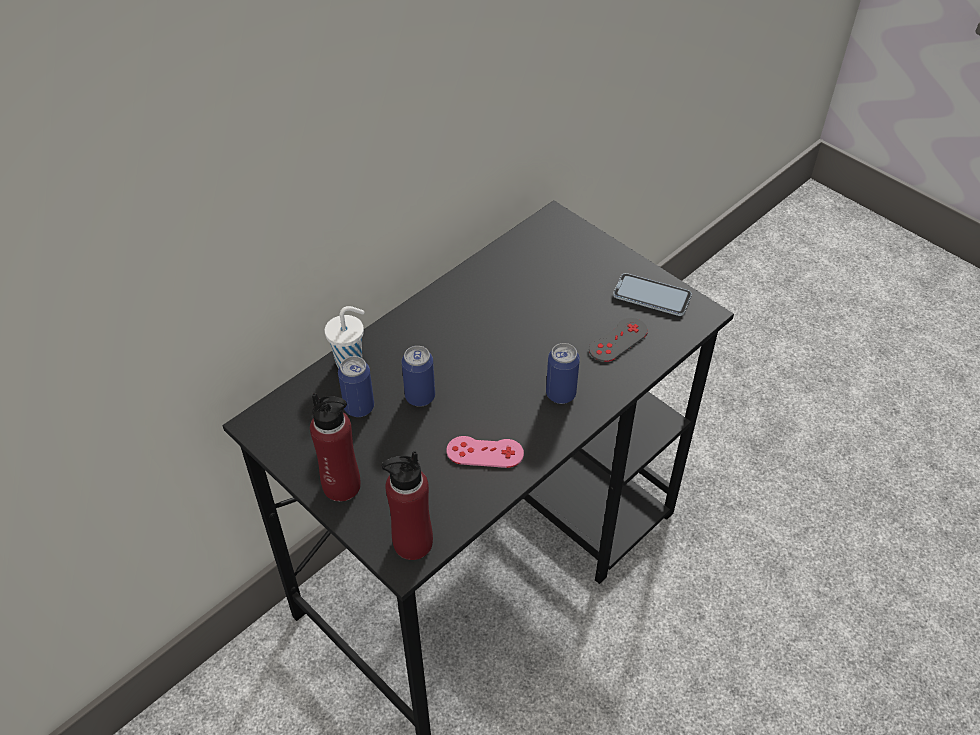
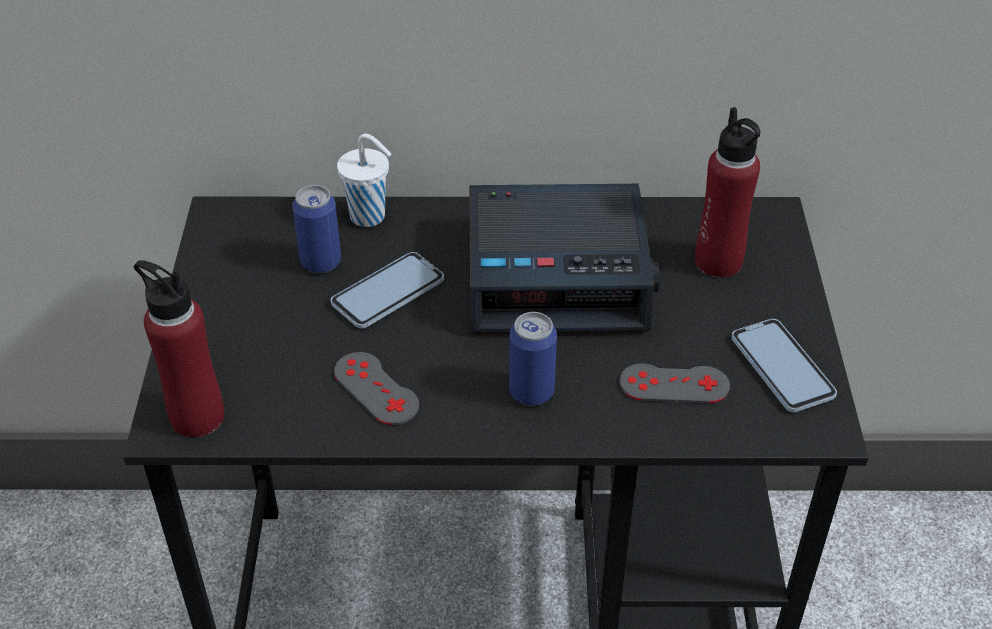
camera: 45 degrees right, 5 degrees down
(342, 486) = (211, 318): red bottle -> red bottle (718, 262)
(420, 396) = (388, 292): can -> phone
(485, 452) = (376, 389): pink game controller -> grey game controller
(494, 323) = (558, 275): none -> alarm clock

